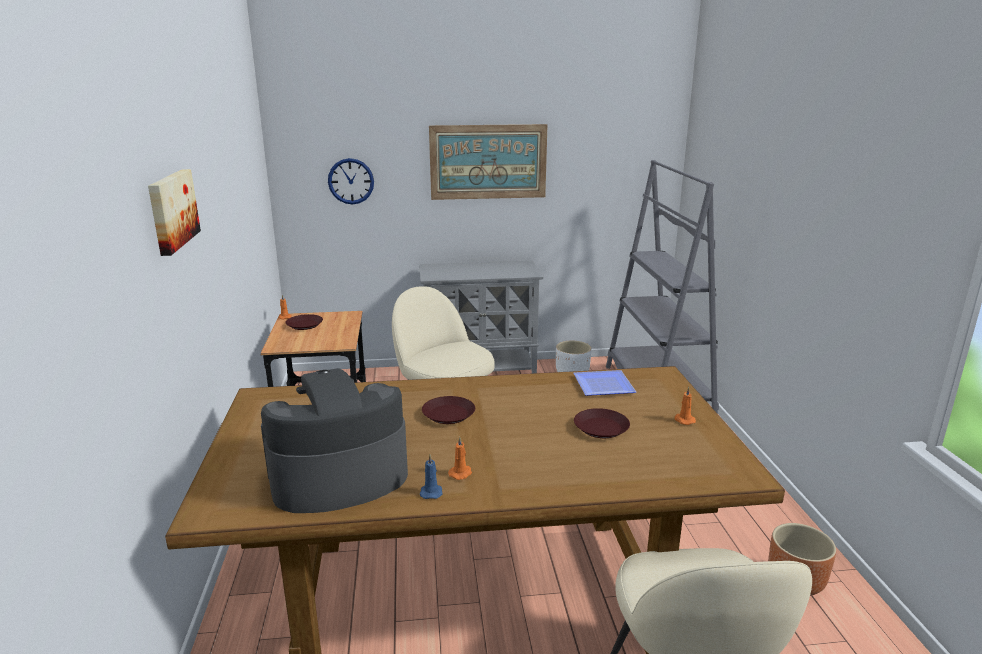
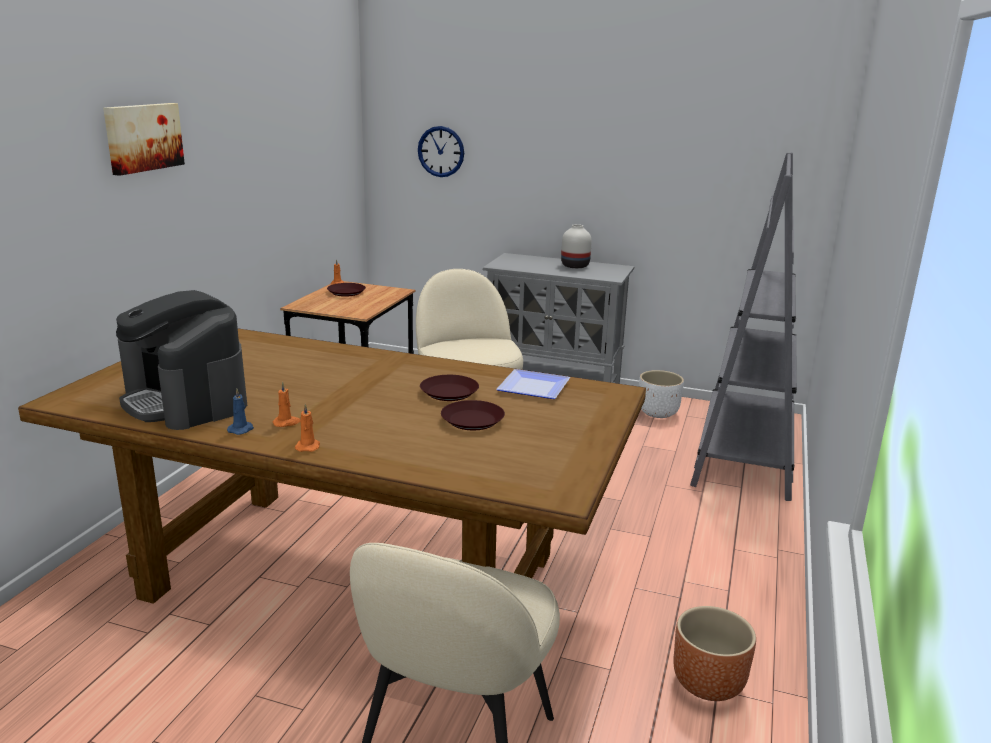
camera: 25 degrees right, 0 degrees up
(338, 477) = (186, 400): coffee machine -> coffee machine turned 135 degrees counterclockwise
(449, 414) = (345, 378): brown plate -> brown plate (450, 392)
(488, 162) = (590, 141): picture -> none
(490, 267) = (574, 266): none -> white vase
(683, 420) = (573, 434): orange candle -> orange candle (308, 446)

